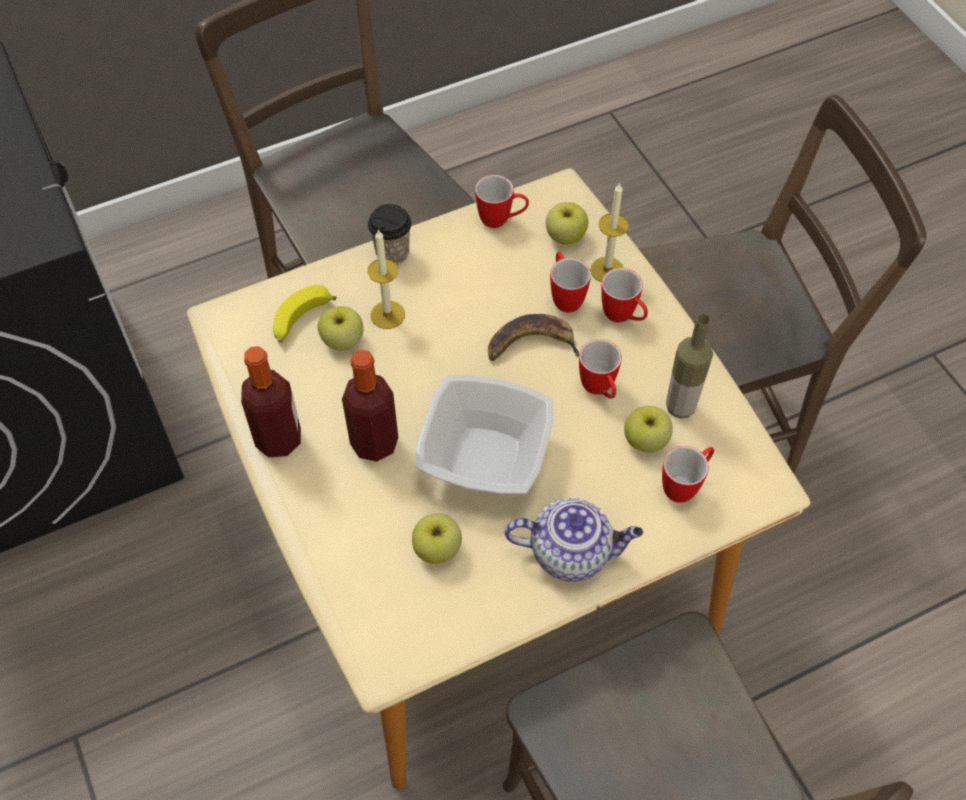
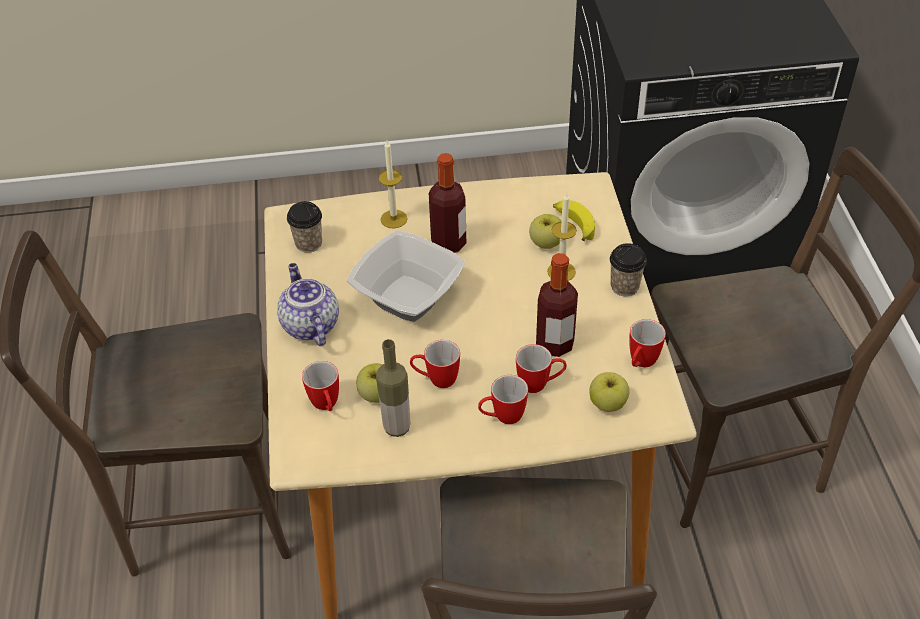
camera: 110 degrees right, 10 degrees down
(278, 439) = (473, 198): bottle -> bottle (555, 344)
(426, 613) = (308, 243): none -> cup
(437, 549) = (350, 258): apple -> none
(532, 344) = (499, 350): banana -> none
(572, 552) = (309, 325): teapot -> teapot turned 135 degrees clockwise
(607, 270) = (558, 422): candle -> candle (394, 219)

